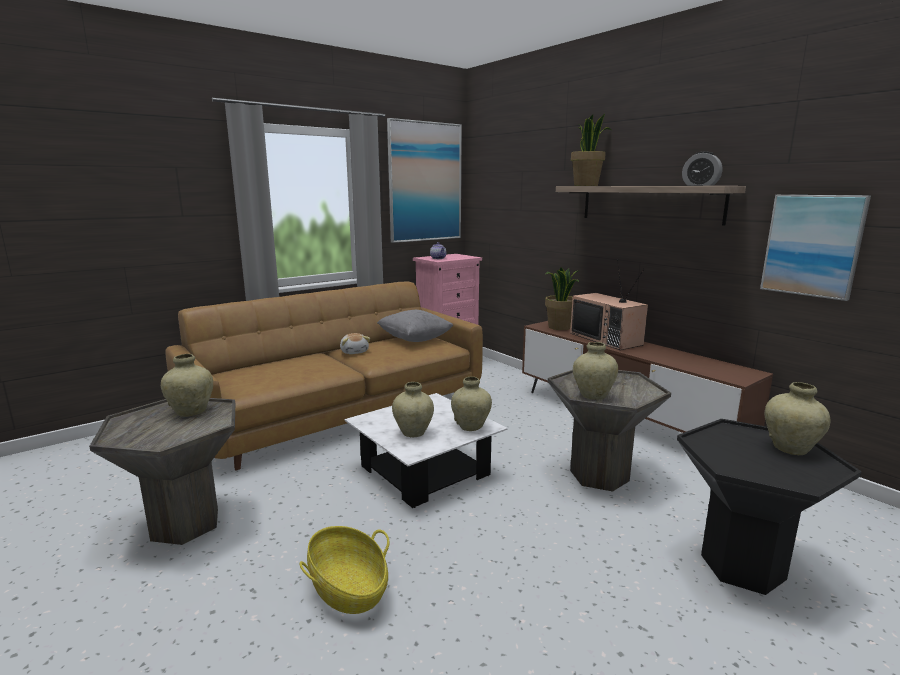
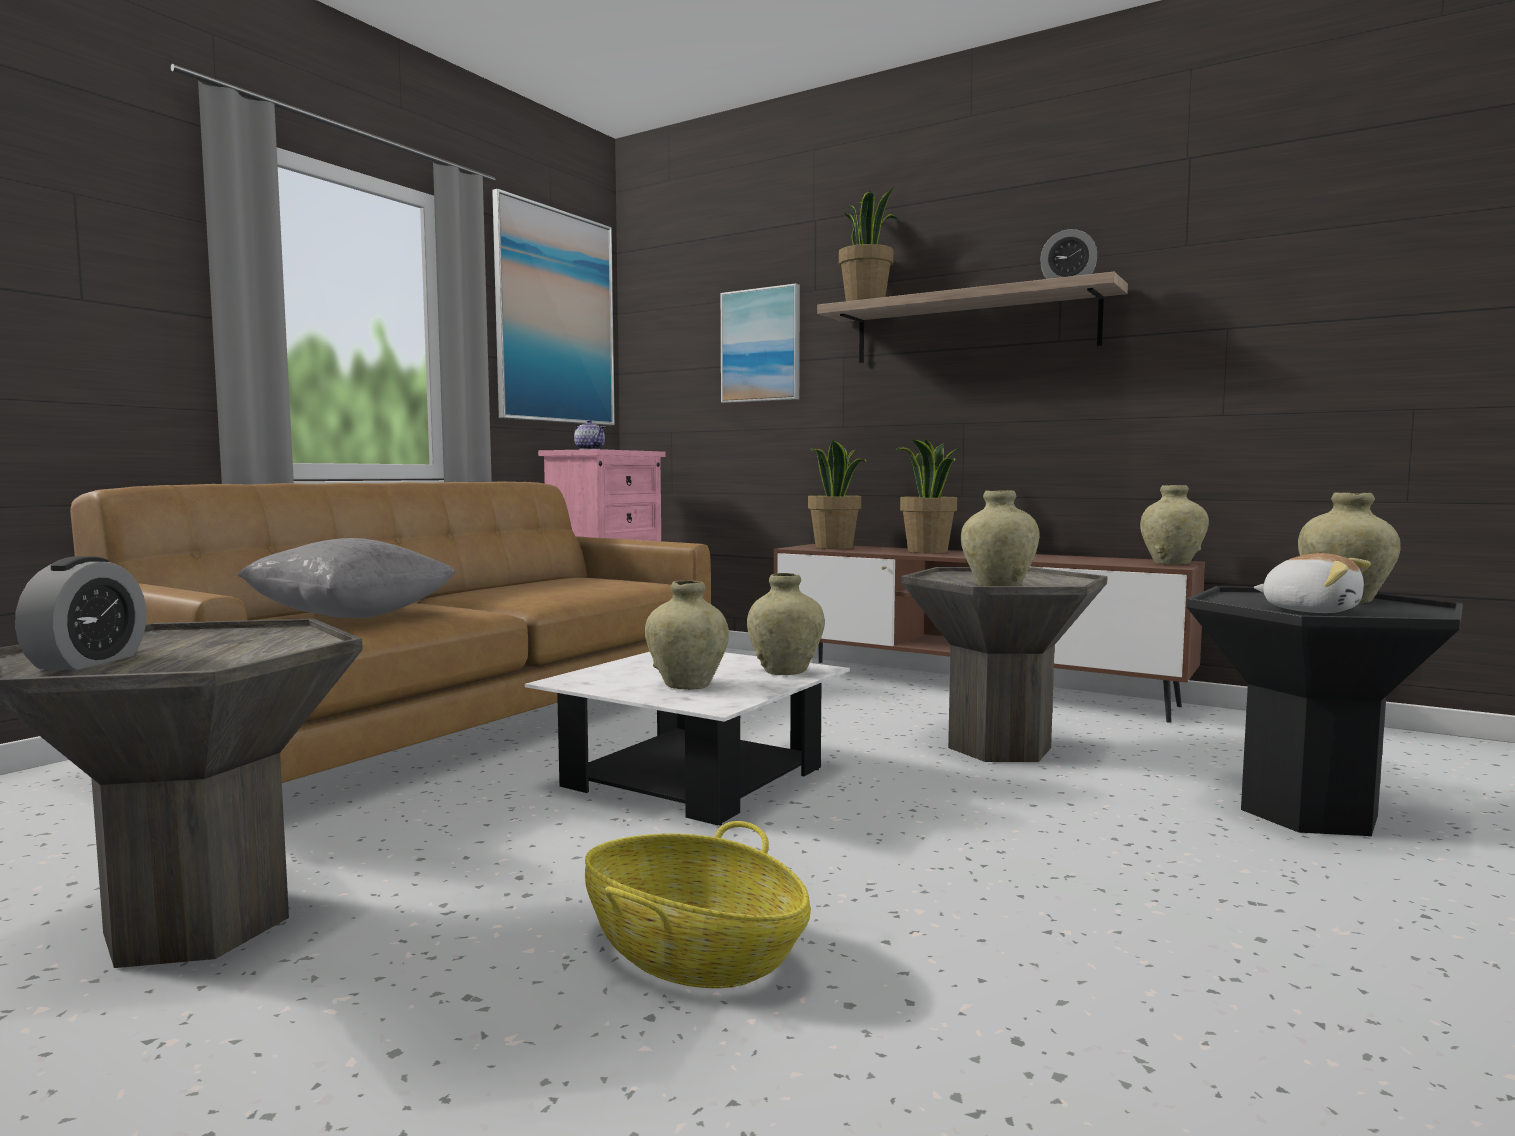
camera: 20 degrees left, 10 degrees down
(133, 429) = (87, 662): none -> alarm clock
(191, 412) = (220, 638): beige vase -> beige vase (1172, 563)
(354, 352) = (476, 595): plush toy -> plush toy (1311, 610)
(415, 340) = (581, 580): grey pillow -> grey pillow (351, 617)
(607, 339) = (928, 551): television -> potted plant
(812, 245) = (1237, 359): picture -> picture (761, 345)

